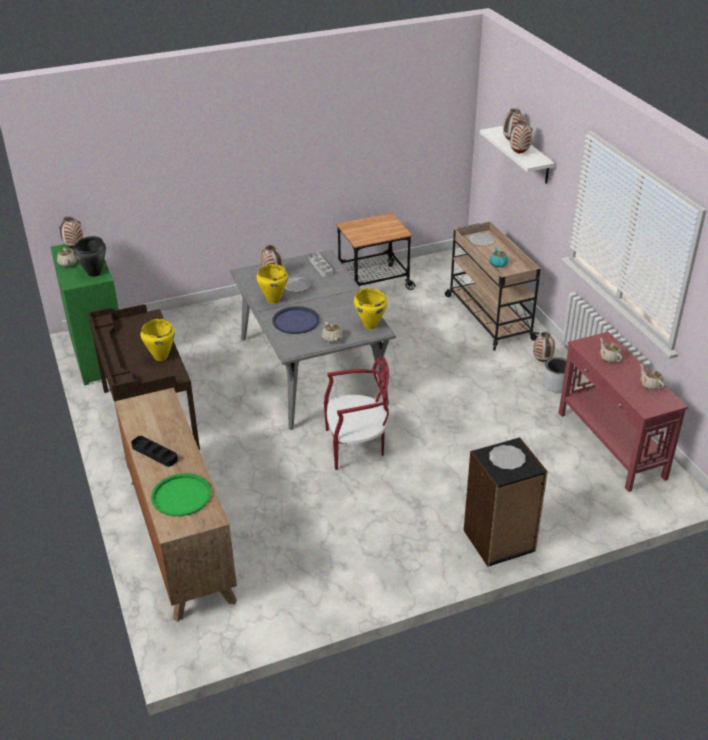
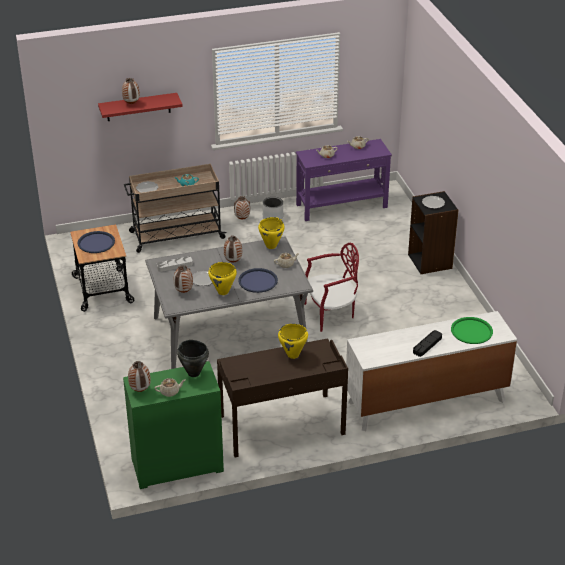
camera: 85 degrees left, 0 degrees up
(180, 538) = (426, 402): brown dresser -> white dresser
(356, 446) = (331, 313): red chair -> red chair turned 75 degrees clockwise
(374, 228) = (96, 243): none -> blue tray
(519, 153) = (155, 103): vase -> vase (233, 261)
(528, 155) = (138, 107): white shelf -> red shelf
(610, 445) = (342, 206): red console table -> purple console table

